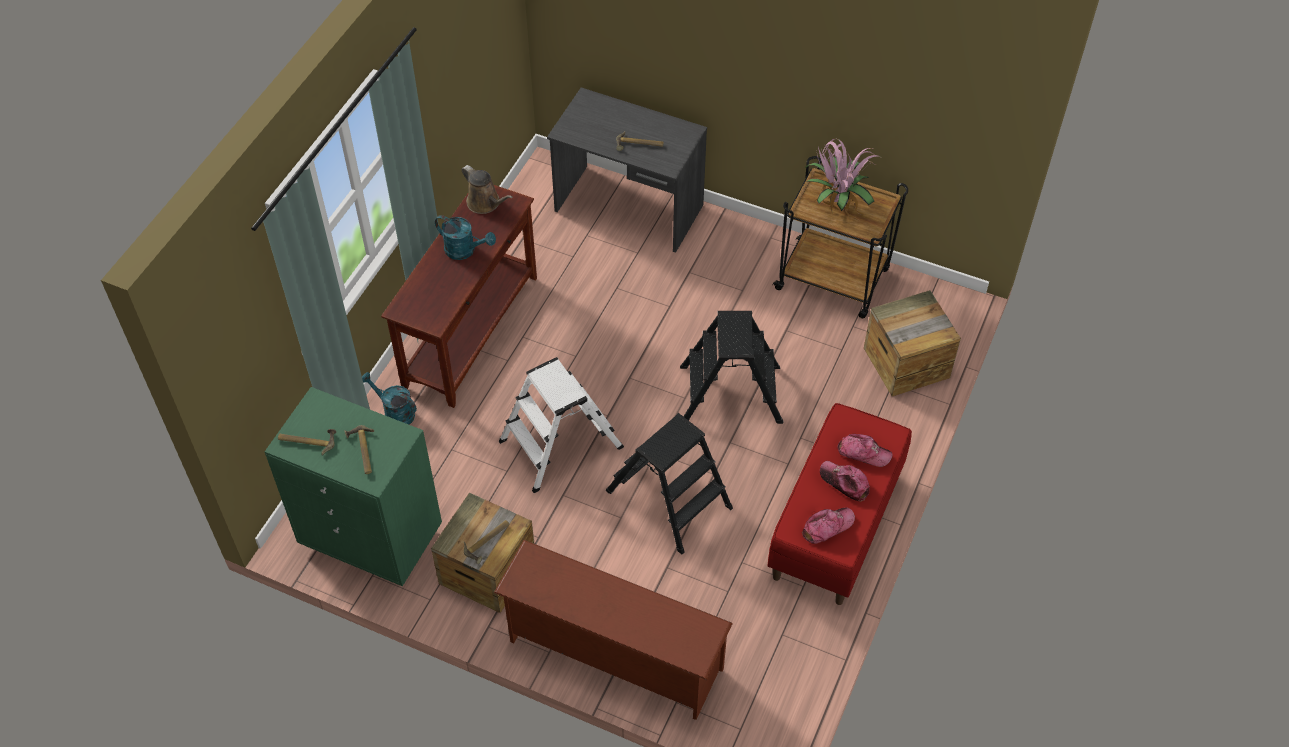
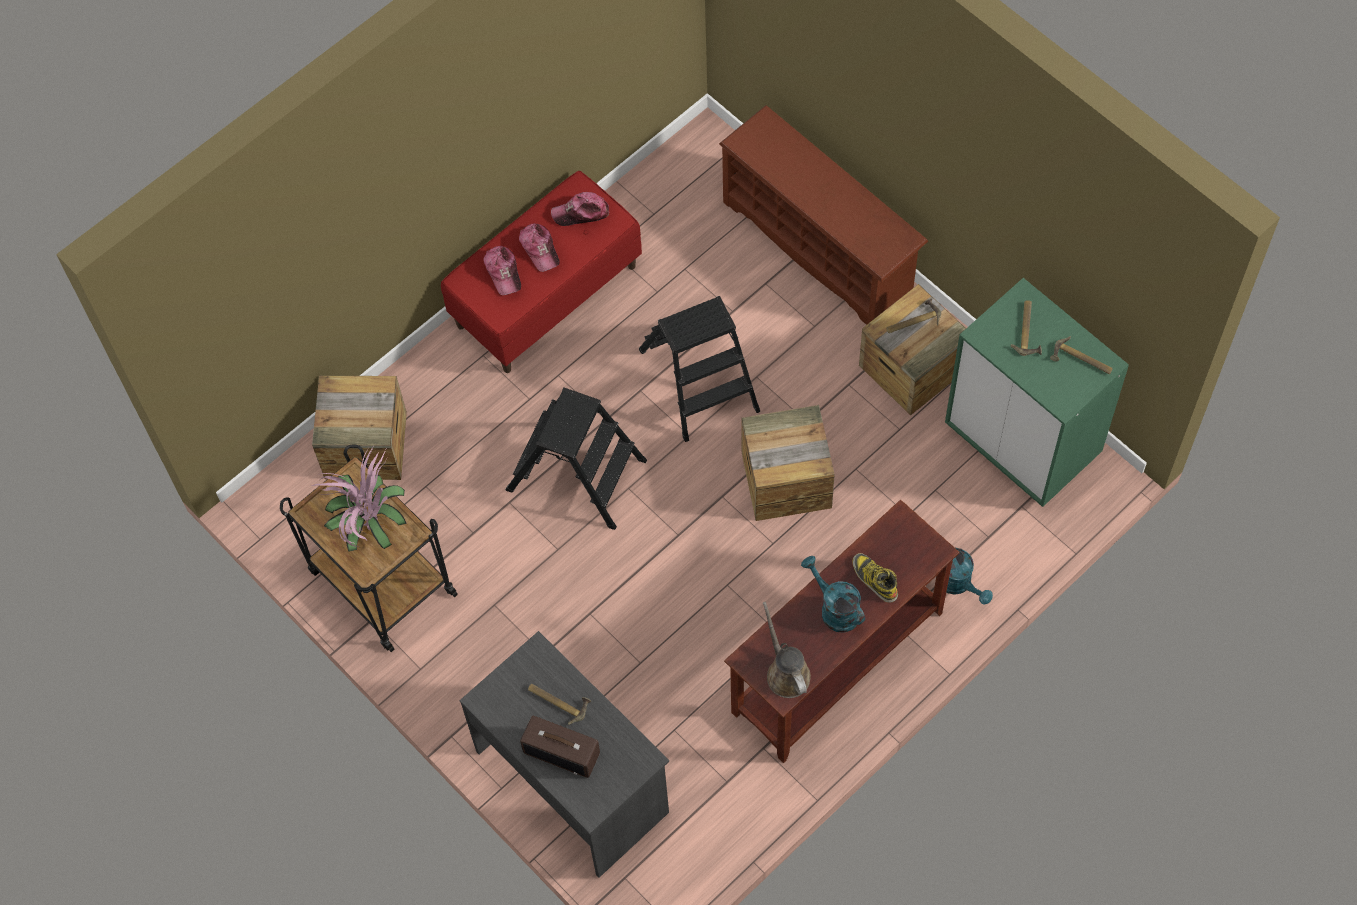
camera: 155 degrees left, 10 degrees up
(441, 278) = (874, 579): none -> boot
(561, 444) = (786, 480): white step ladder -> crate
(621, 120) = (562, 752): none -> radio
(863, 453) = (503, 272): cap -> cap turned 150 degrees counterclockwise

